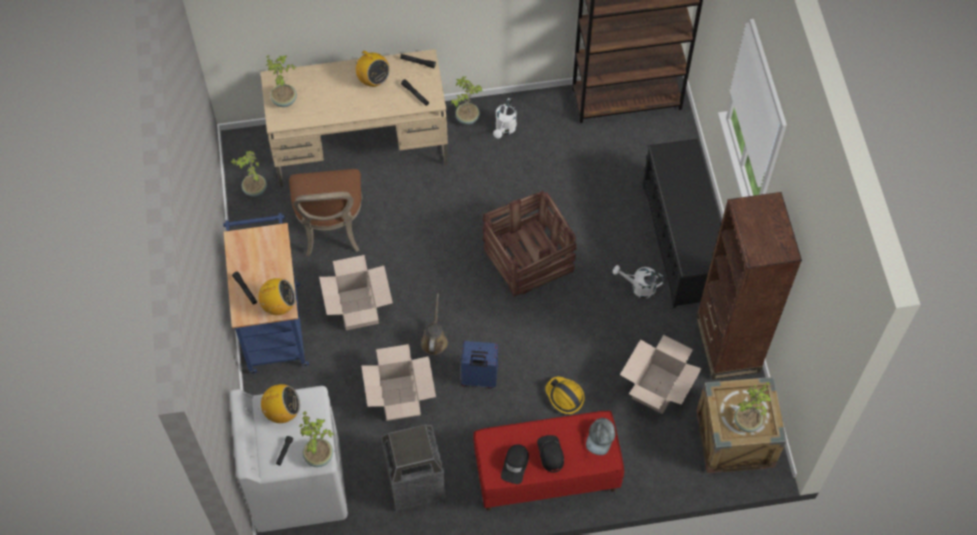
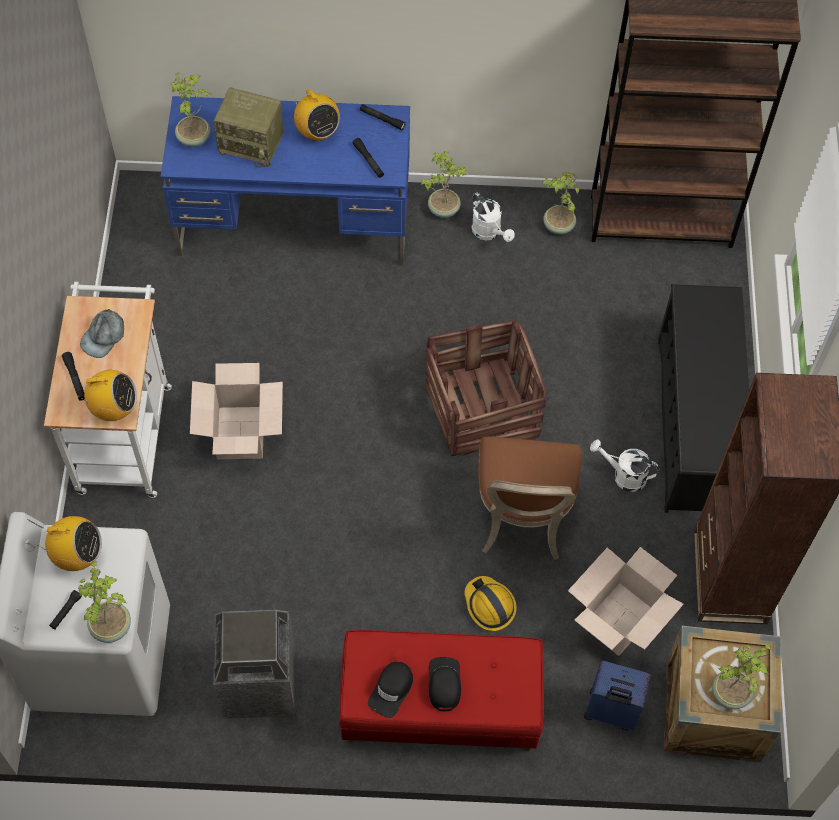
camera: 10 degrees right, 0 degrees up
(254, 190) = (144, 253): potted plant -> potted plant (558, 226)
(273, 322) = (125, 431): blue cart -> white cart
(328, 96) = (252, 143): none -> radio
(331, 229) = (230, 322): brown chair -> brown chair (522, 519)
(361, 146) = (295, 222): beige desk -> blue desk
(399, 398) = (266, 564): cardboard box -> none
(434, 340) = (331, 494): brown watering can -> none
(479, 378) = (378, 558): blue suitcase -> blue suitcase (610, 712)
(504, 129) = (489, 232): white watering can -> white watering can turned 60 degrees counterclockwise
(600, 437) = (518, 674): grey cap -> grey cap (104, 336)

